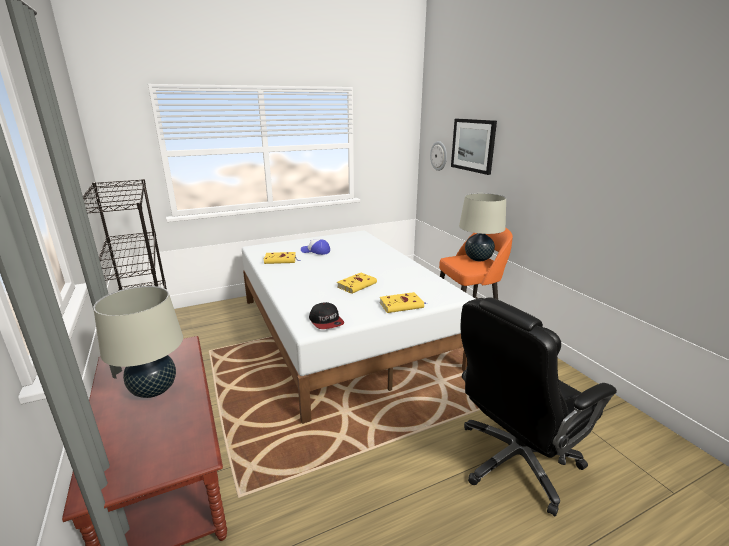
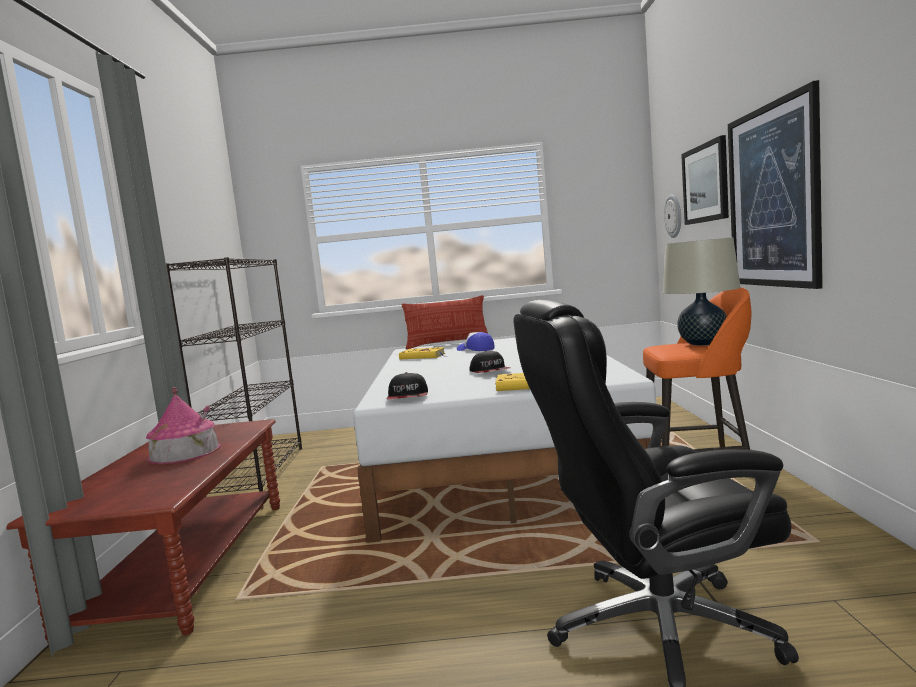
camera: 25 degrees right, 15 degrees down
(154, 390) = (184, 452): beige table lamp -> toy house
(283, 240) = (448, 343): none -> pillow
(357, 285) = (490, 371): yellow book -> cap
(531, 175) = (772, 196): none -> picture

